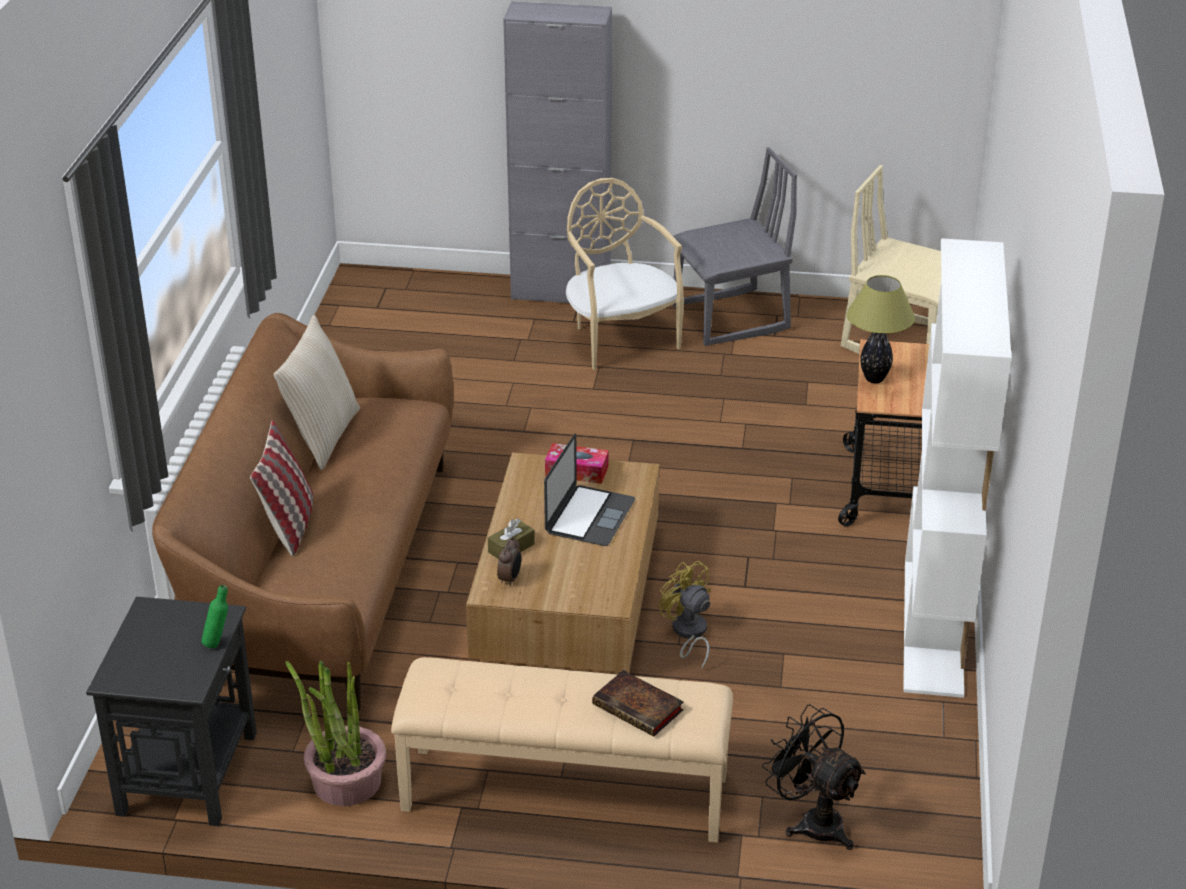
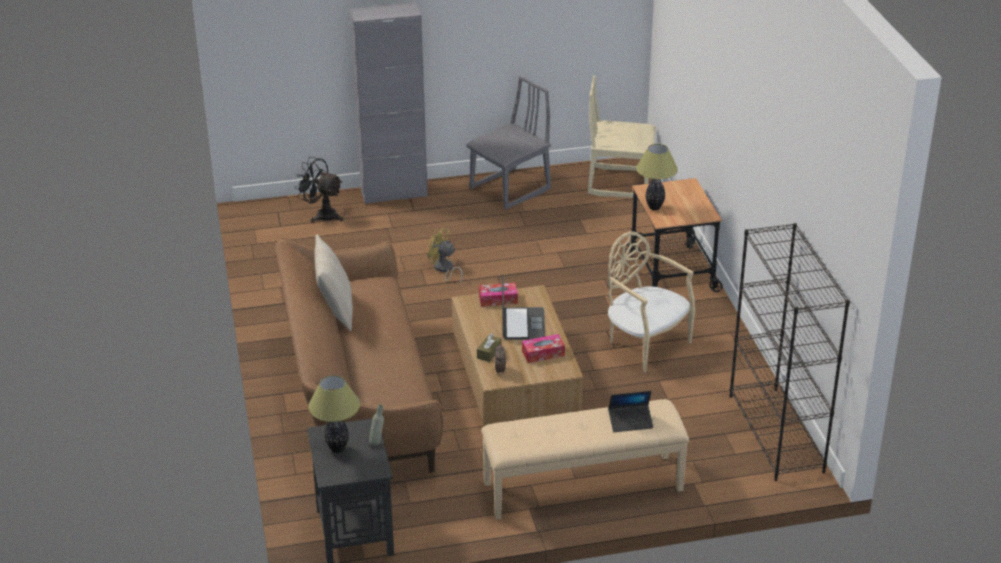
camera: 20 degrees left, 0 degrees up
(155, 639) = (338, 448): none -> table lamp
(218, 642) = (377, 441): green bottle -> grey bottle
(289, 525) = (353, 368): pillow -> none
(346, 782) = (453, 512): potted plant -> none
(591, 568) = (543, 353): none -> tissue box
(620, 339) = (450, 215): beige chair -> beige chair (645, 344)
(640, 708) = (630, 422): book -> laptop
(688, 634) = (598, 382): yellow fan -> yellow fan (444, 269)
(812, 821) = (727, 467): black fan -> black fan (322, 215)
(926, 787) = (776, 434): none -> black bookcase
(934, 627) = (733, 346): white bookcase -> none

